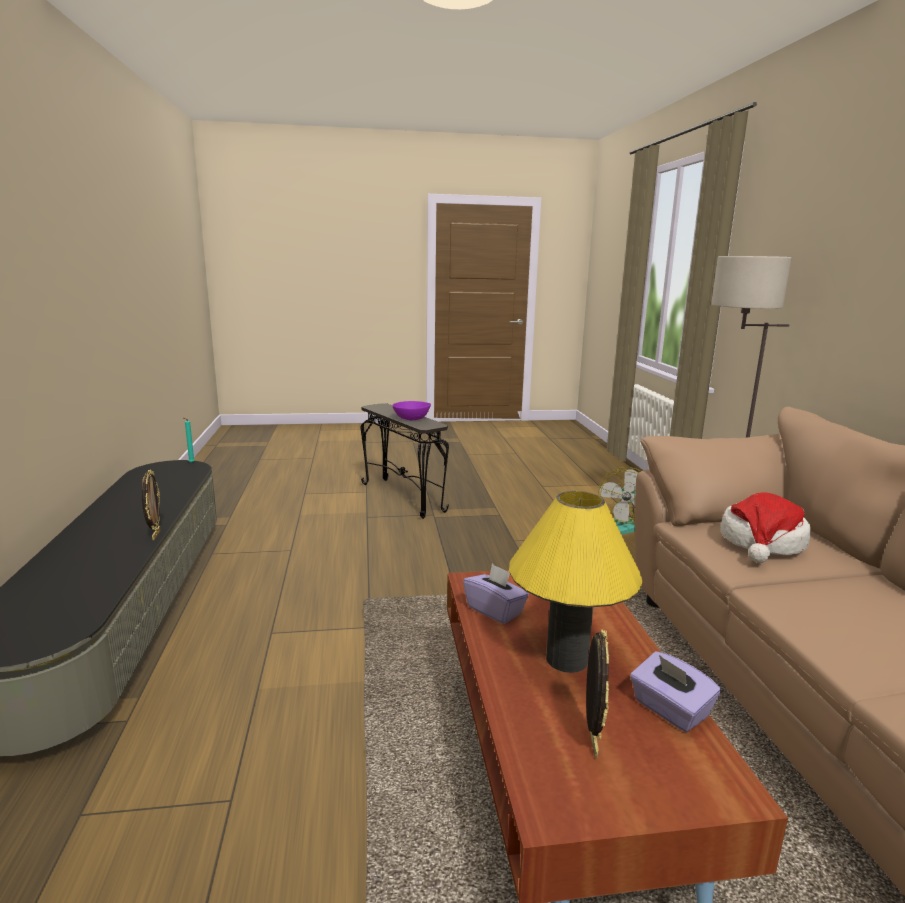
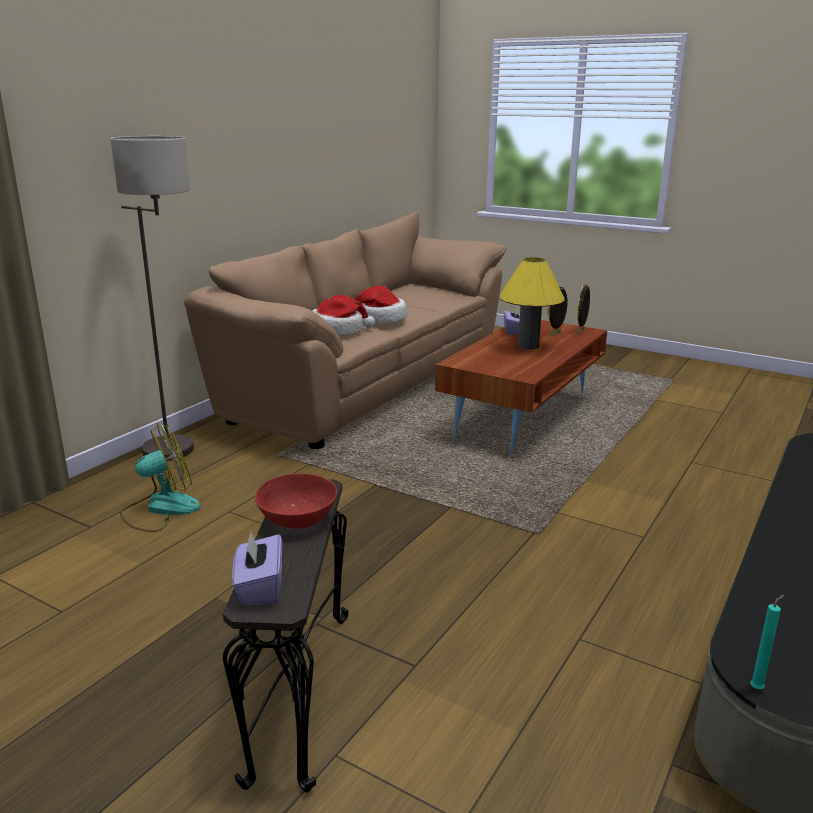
camera: 140 degrees left, 5 degrees up
(155, 535) = (774, 509): picture frame -> picture frame (581, 331)
(411, 418) = (298, 520): purple bowl -> red bowl
(495, 610) = (533, 364): purple tissue box -> purple tissue box (259, 587)
(817, 595) = (379, 319): none -> hat

